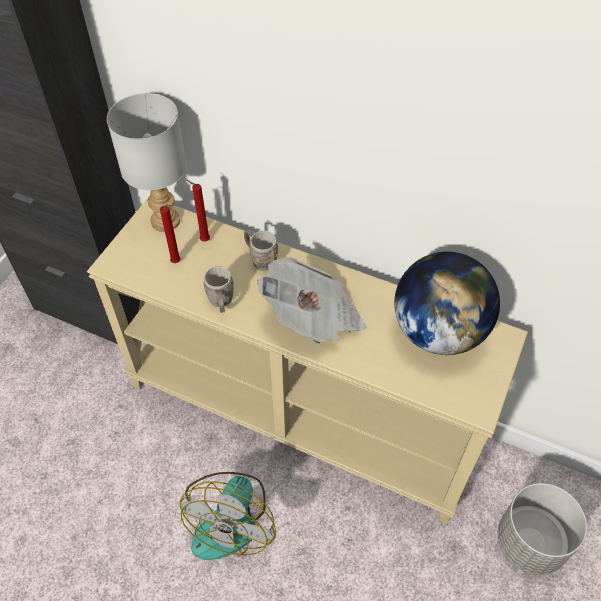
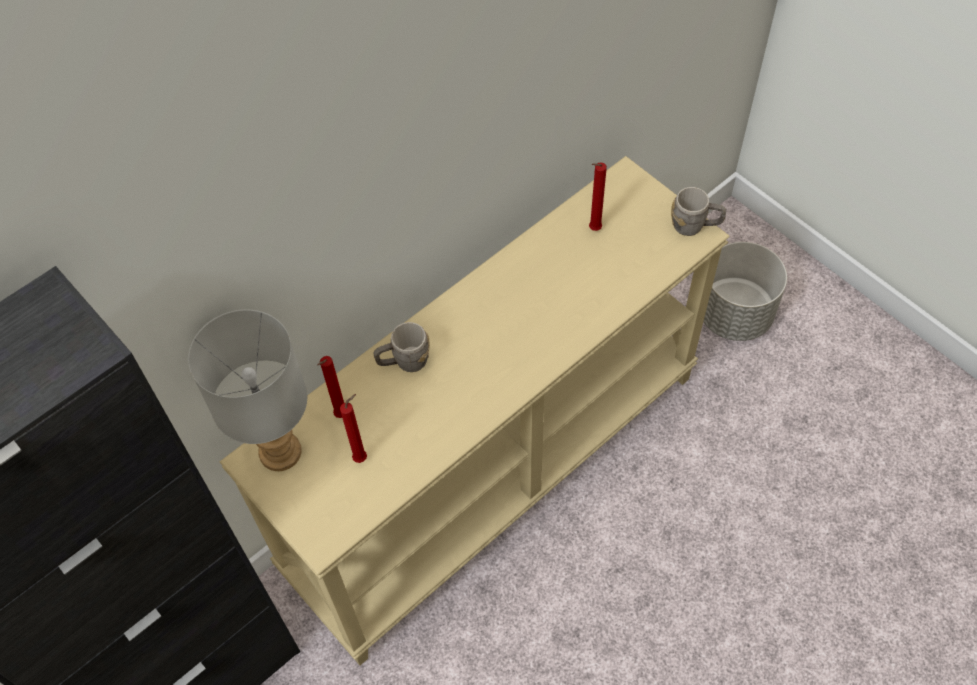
camera: 65 degrees left, 5 degrees up
(221, 302) = (452, 426): grey mug -> grey mug (695, 226)
(230, 517) = (598, 599): fan -> none
(313, 317) = (520, 337): newspaper -> none
(438, 332) = (593, 229): globe -> red candle

